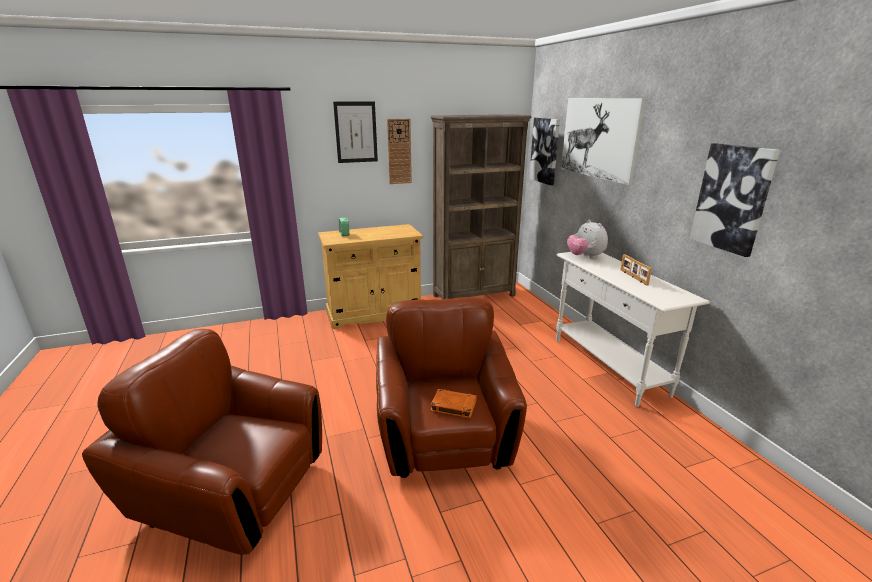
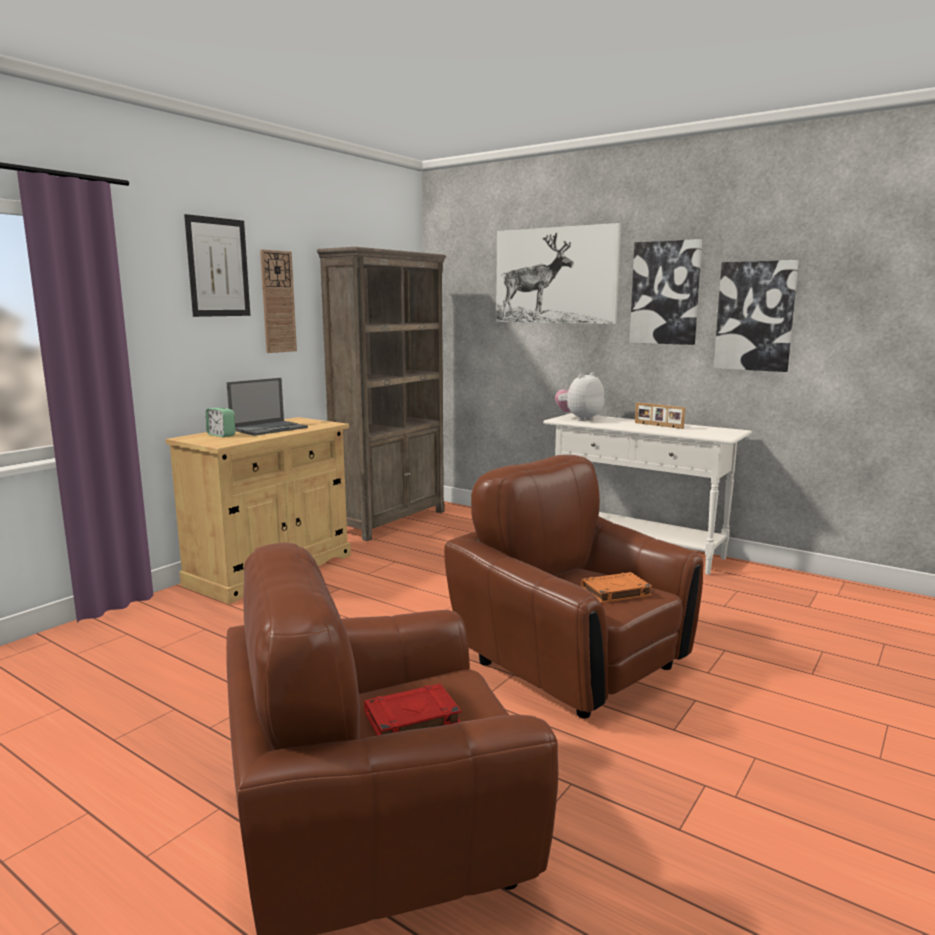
camera: 35 degrees left, 10 degrees down
(232, 443) = (411, 719): none -> red book
(376, 232) = (269, 428): none -> laptop
(545, 150) = (459, 303): picture -> picture (665, 293)
(585, 257) = (579, 419): plush toy -> plush toy turned 105 degrees clockwise

